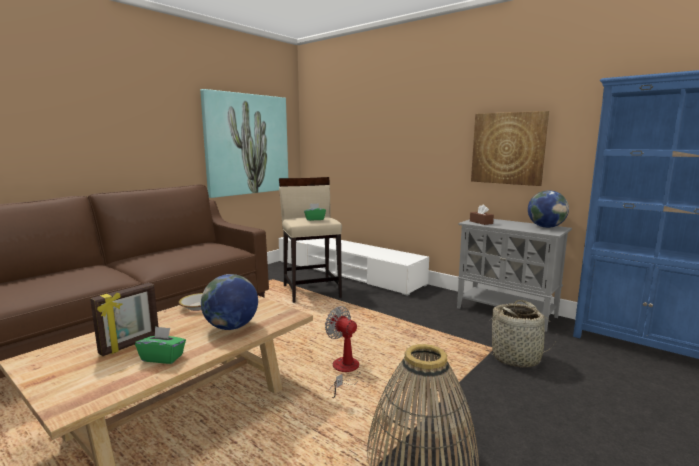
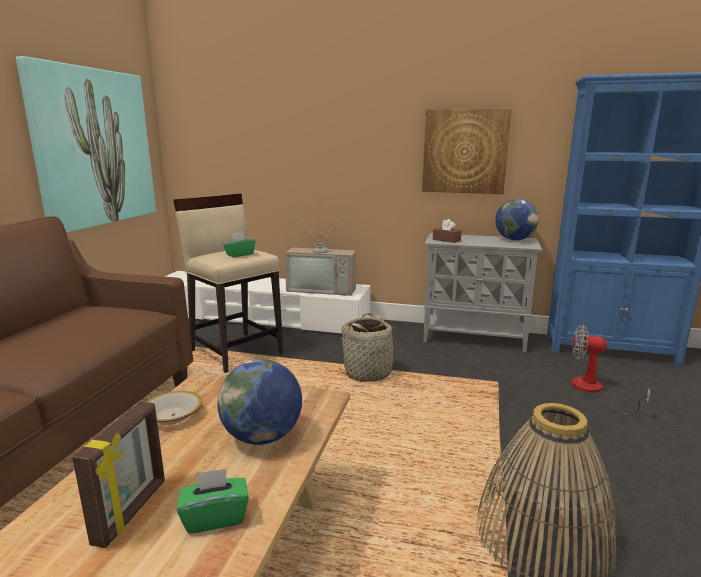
camera: 25 degrees left, 5 degrees up
(344, 371) = (371, 452): fan -> fan (595, 390)
(389, 255) = (323, 289): none -> television
(516, 357) = (525, 388): basket -> basket (368, 372)

